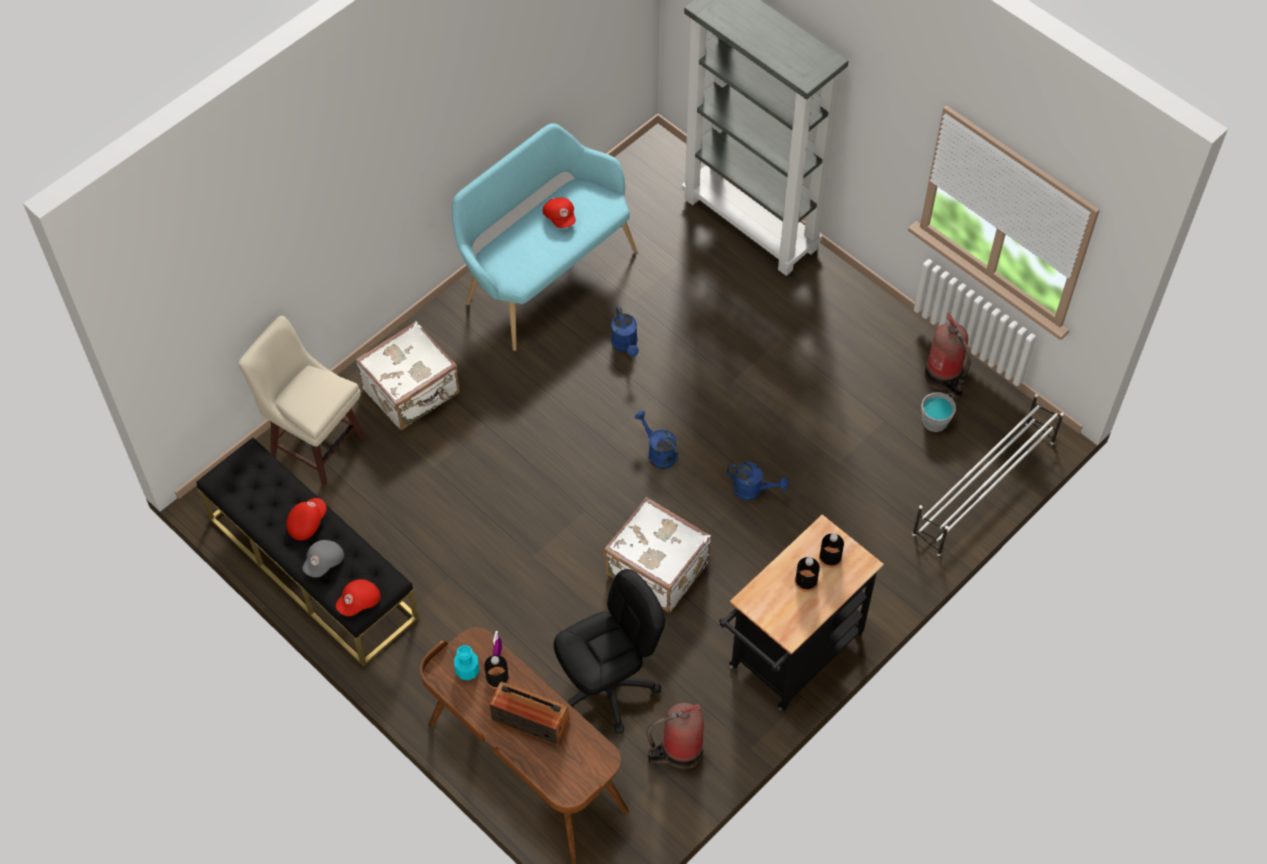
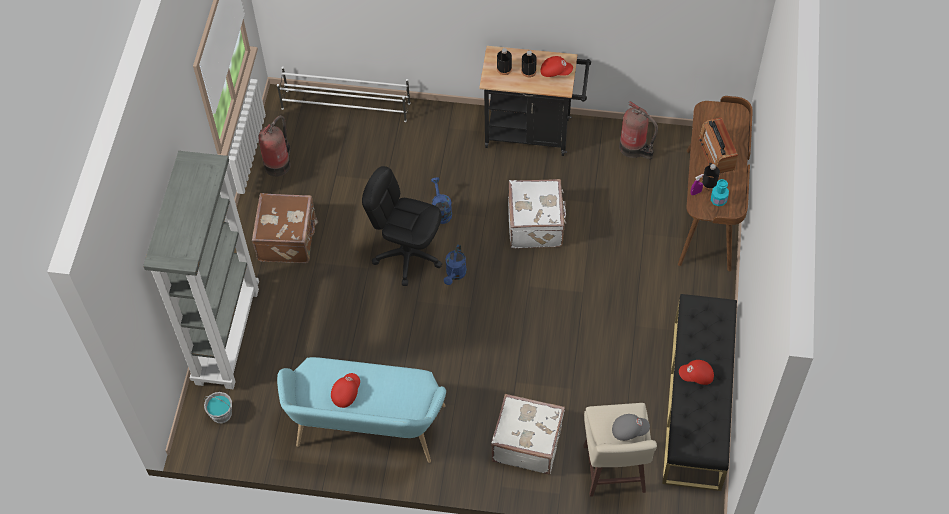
camera: 125 degrees left, 0 degrees up
(324, 562) = (712, 346): grey cap -> grey cap (629, 430)
(359, 602) = (718, 308): red cap -> red cap (555, 71)
(608, 687) = (628, 202): black office chair -> black office chair (408, 255)
(626, 345) = (387, 344): blue watering can -> none
(830, 332) = (288, 239): none -> brown suitcase
(934, 421) = (316, 151): grey bucket -> grey bucket (221, 414)

